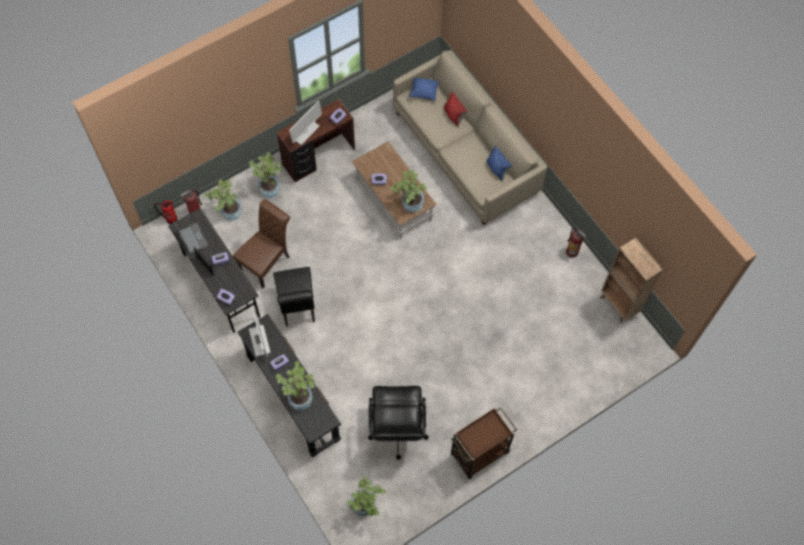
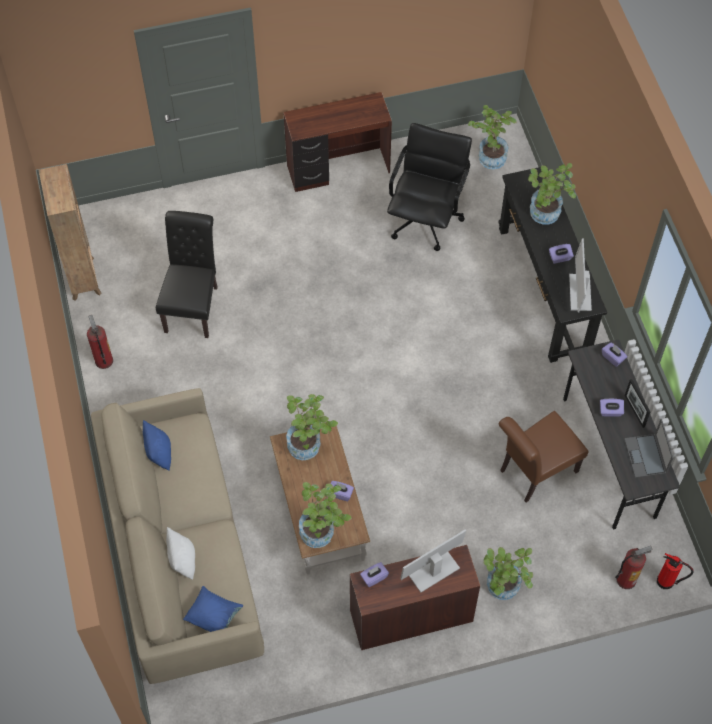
camera: 160 degrees left, 5 degrees down
(228, 212) = (575, 566): potted plant -> potted plant (322, 533)
(297, 307) = (507, 397): black chair -> black chair (193, 305)
(454, 115) = (183, 560): red pillow -> white pillow
(478, 454) = (338, 170): brown cart -> brown desk

